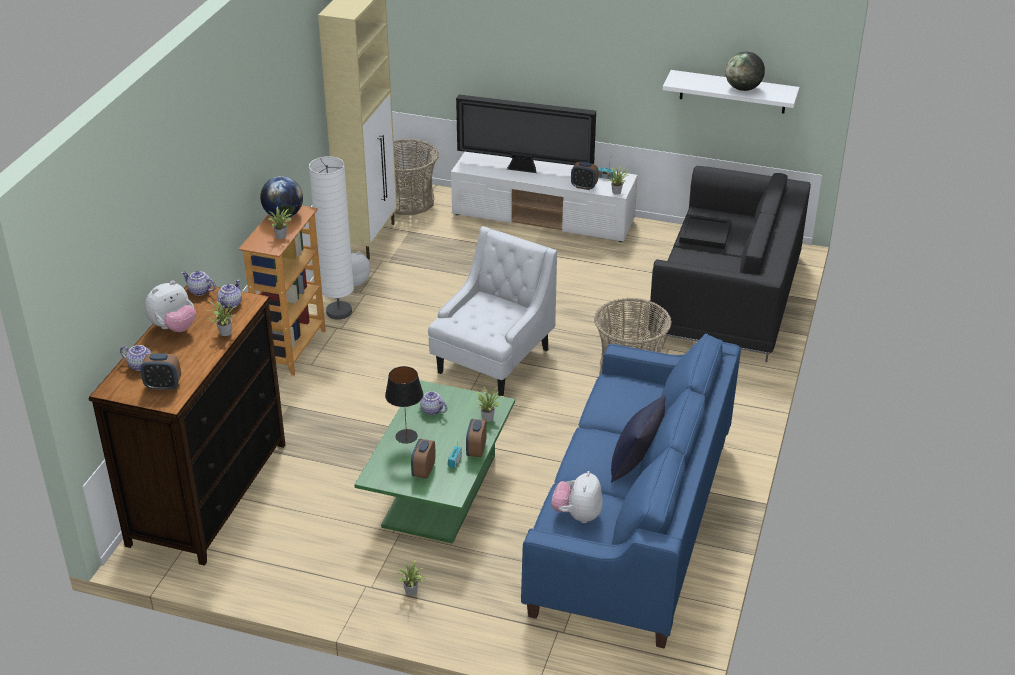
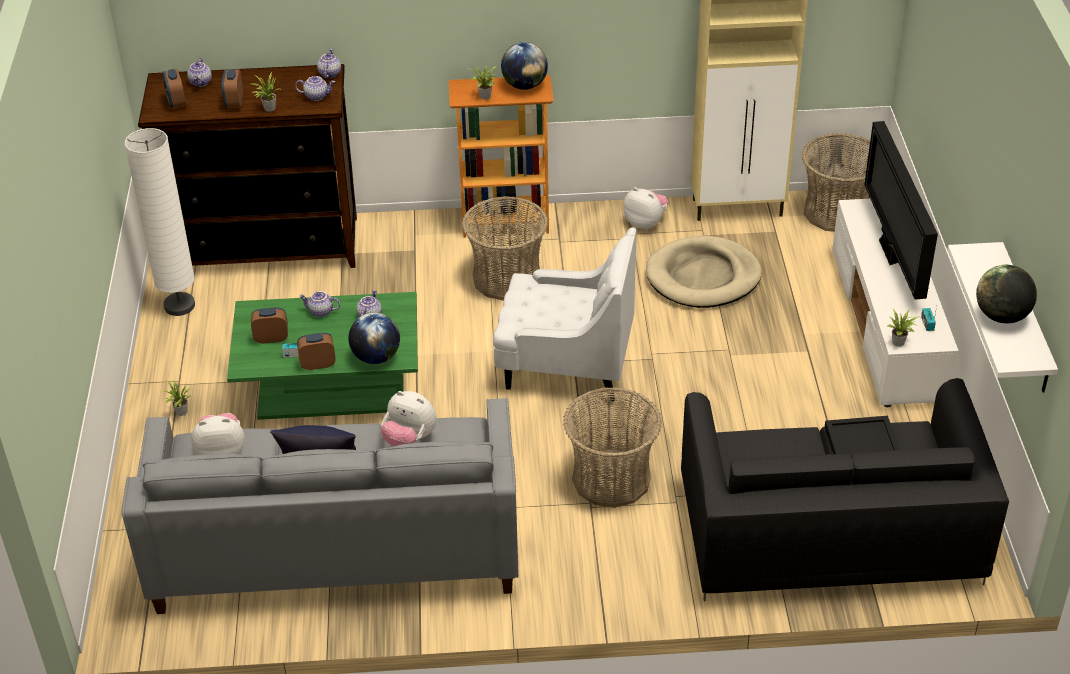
camera: 70 degrees right, 5 degrees up
(174, 328) = (265, 79): plush toy -> plush toy (409, 439)
(339, 312) = (587, 231): white floor lamp -> white floor lamp (179, 306)
(366, 365) = (507, 278): none -> basket
(406, 436) = (320, 312): black table lamp -> teapot
(437, 274) = (703, 277): none -> beige dog bed
(487, 417) = (376, 357): potted plant -> globe
(584, 186) = (889, 312): alarm clock -> alarm clock (234, 102)
(632, 525) = (335, 545): blue sofa -> grey sofa

